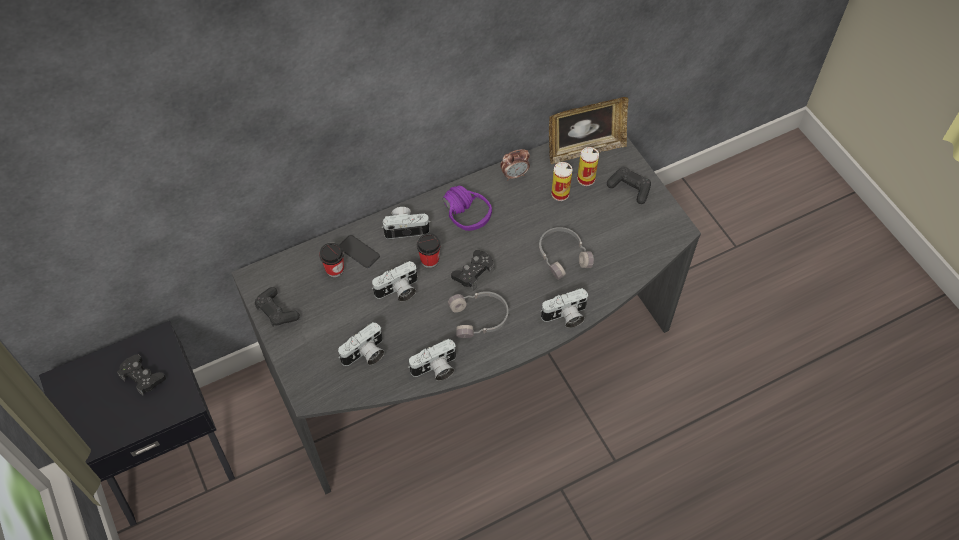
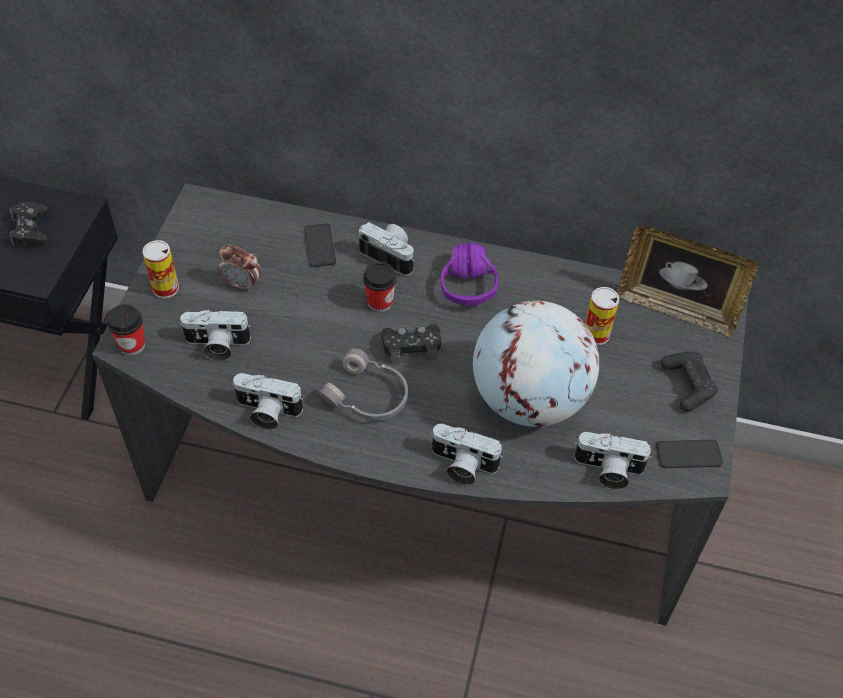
camera: 40 degrees right, 5 degrees down
(276, 311) = (183, 246): black game controller -> none
(334, 269) = (278, 246): cup -> cup (132, 345)
(398, 291) = (315, 310): camera -> camera (608, 470)
(514, 175) = (564, 281): alarm clock -> alarm clock (242, 284)
(563, 255) = (529, 399): grey headphones -> globe
(586, 178) = (644, 339): can -> can (165, 288)
(664, 225) = (688, 454): none -> phone

